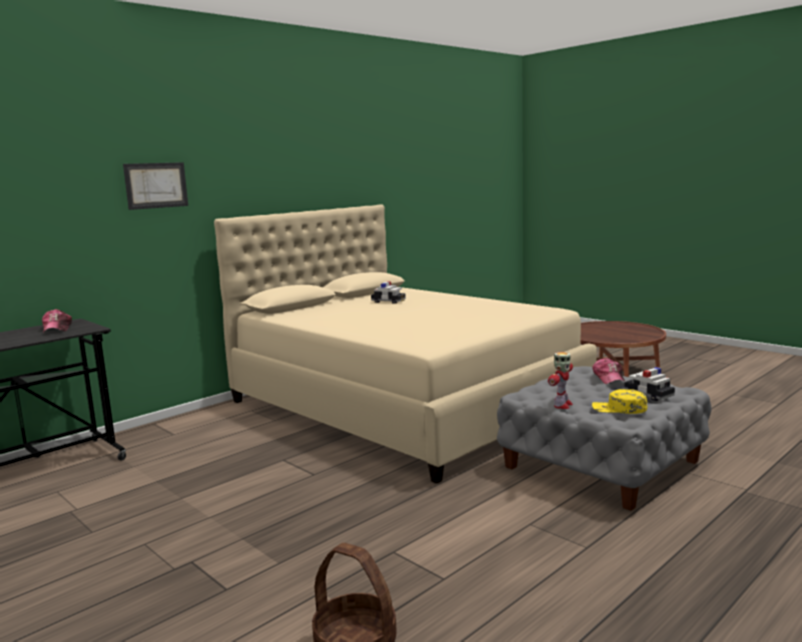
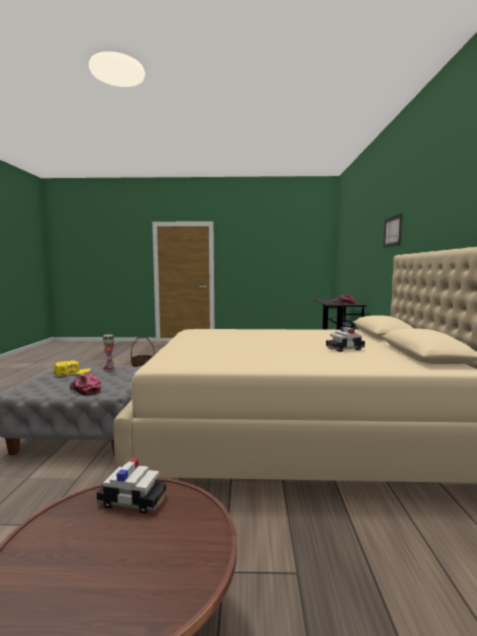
camera: 135 degrees right, 5 degrees down
(648, 394) = (51, 384): toy car -> toy car (133, 501)

